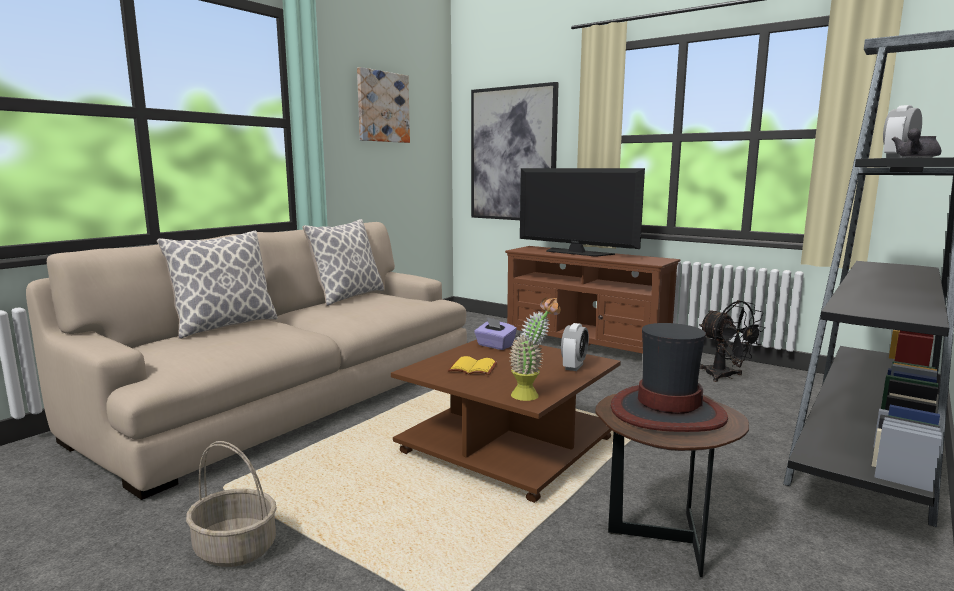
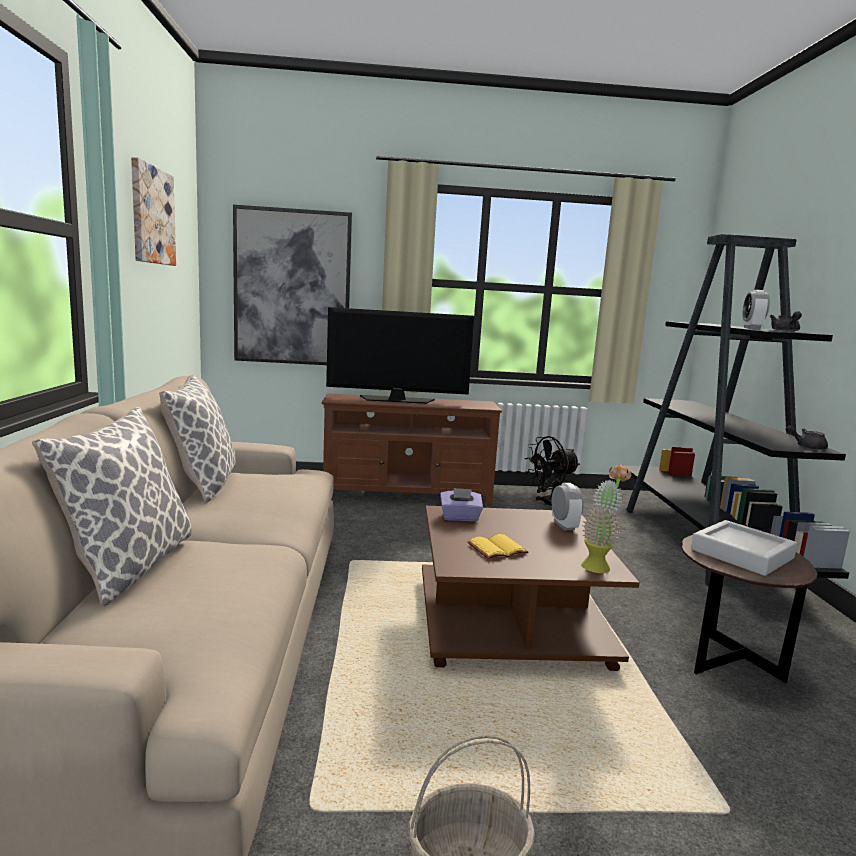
camera: 40 degrees left, 0 degrees up
(666, 412) = (742, 554): hat -> grey tray
(725, 376) = (549, 505): black fan -> black fan turned 135 degrees clockwise
(903, 315) = (806, 447): none -> grey teapot

